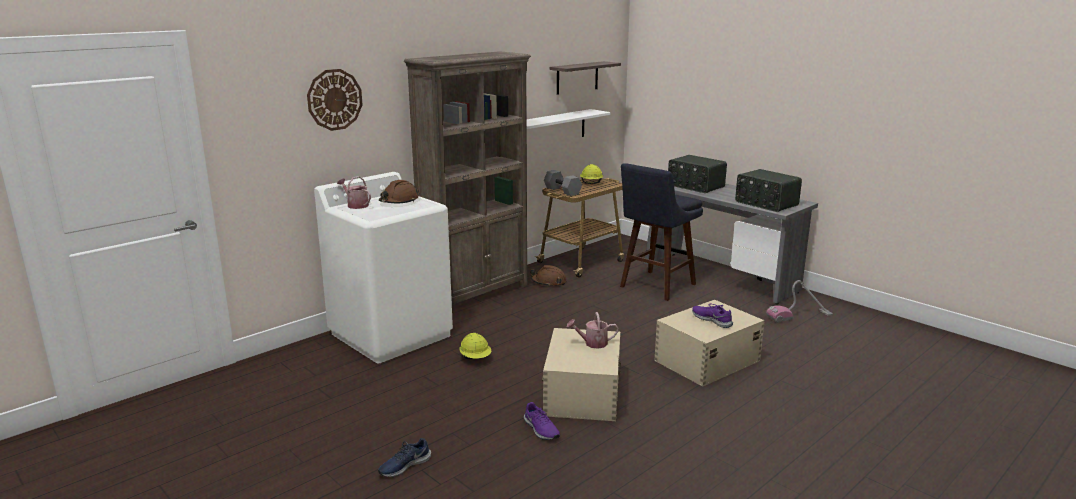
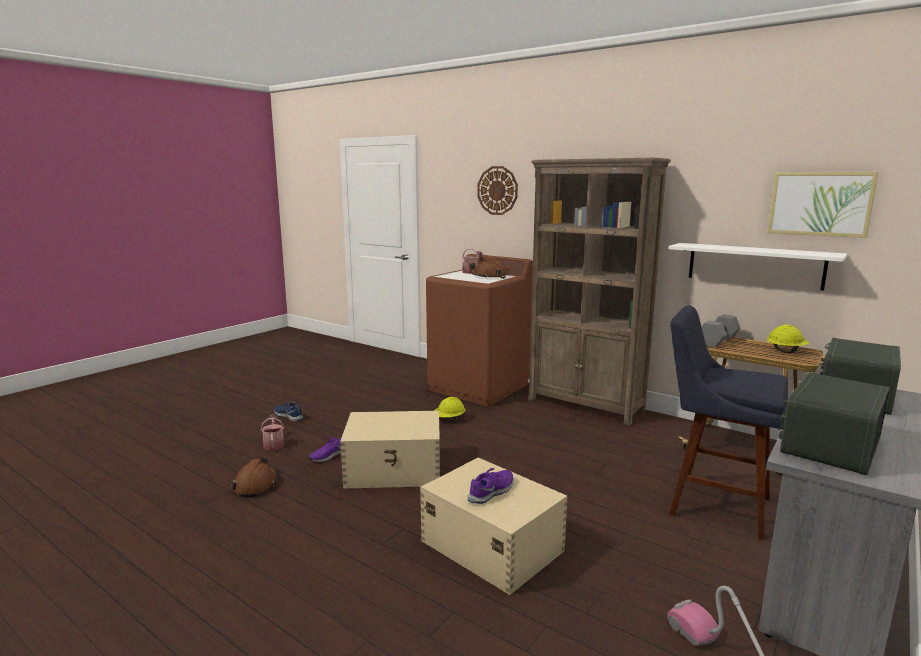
camera: 80 degrees right, 5 degrees down
(391, 334) = (479, 387): white washing machine -> brown washing machine
(548, 282) = (651, 435): brown hard hat -> brown hard hat (256, 485)
(577, 77) = (820, 203): shelf -> picture
(592, 343) = (406, 427): watering can -> watering can (273, 444)

